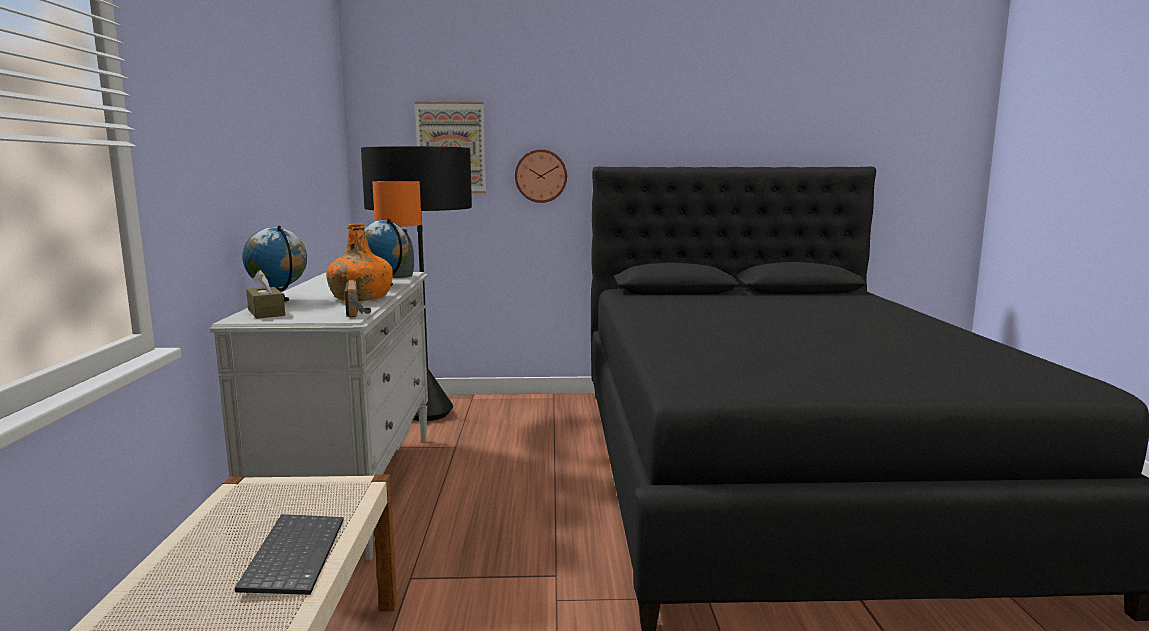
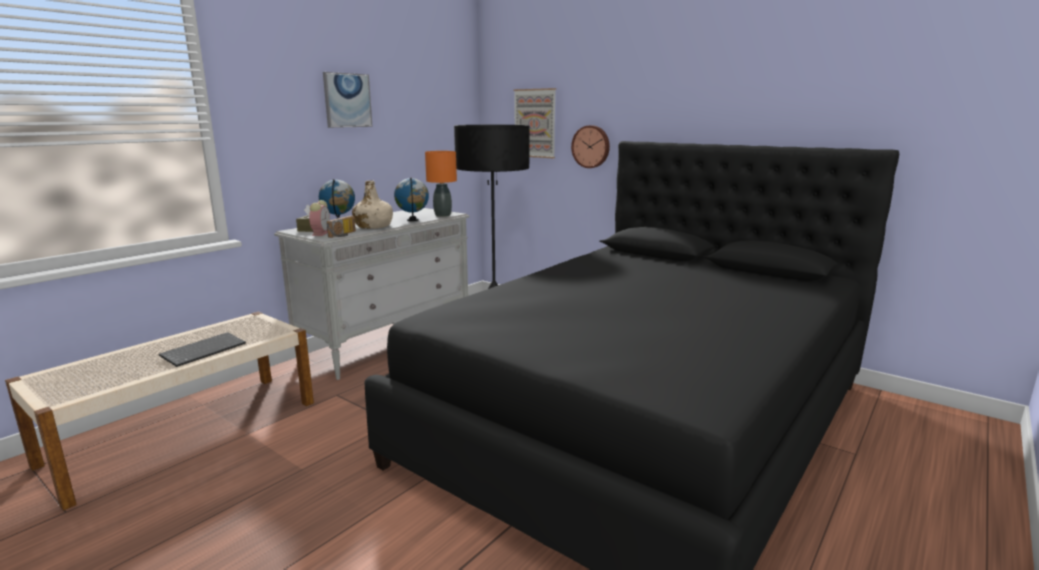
camera: 40 degrees right, 5 degrees up
(254, 97) = (347, 100): none -> picture
(312, 315) = (321, 233): none -> alarm clock
(360, 298) = (373, 227): orange bottle -> beige bottle

